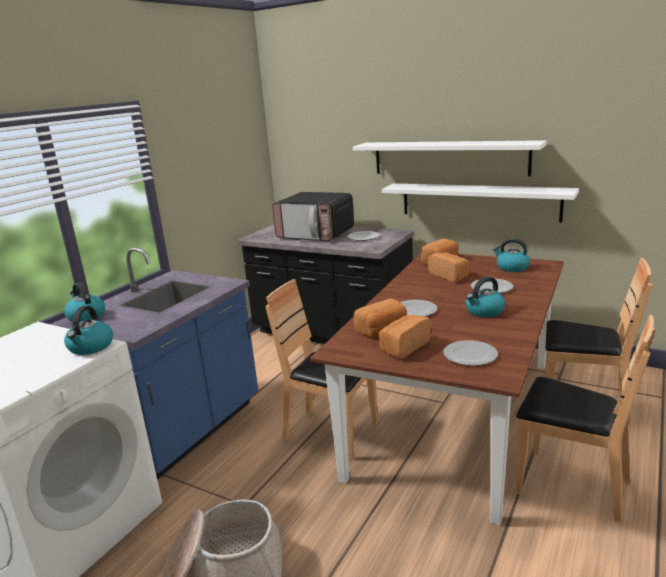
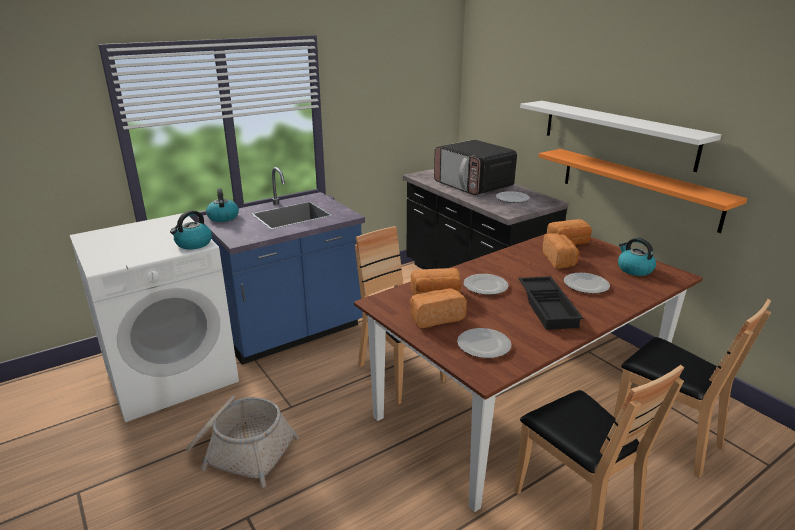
camera: 25 degrees right, 5 degrees up
(478, 201) = (637, 187): white shelf -> orange shelf
(484, 311) = (549, 307): kettle -> black tray

